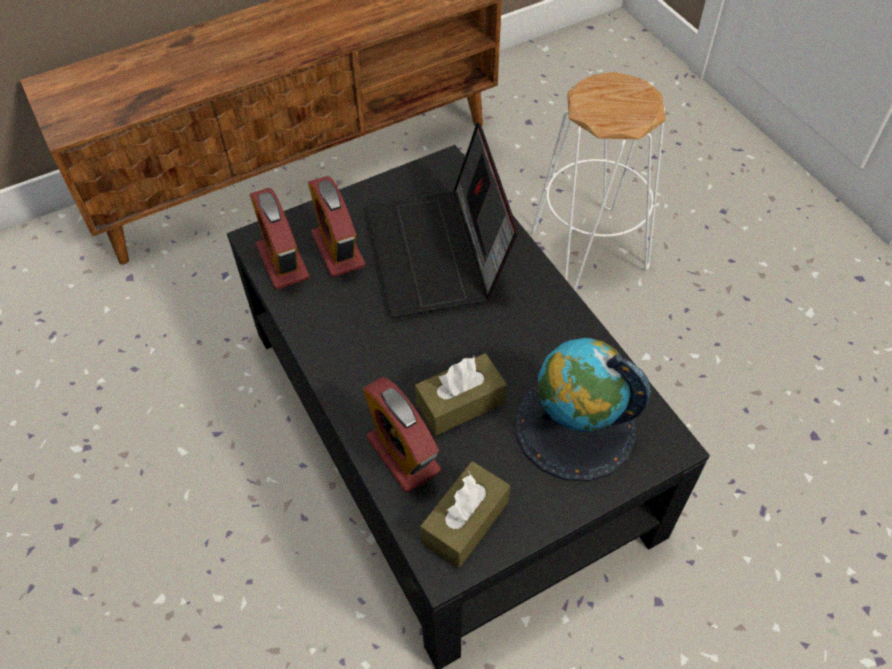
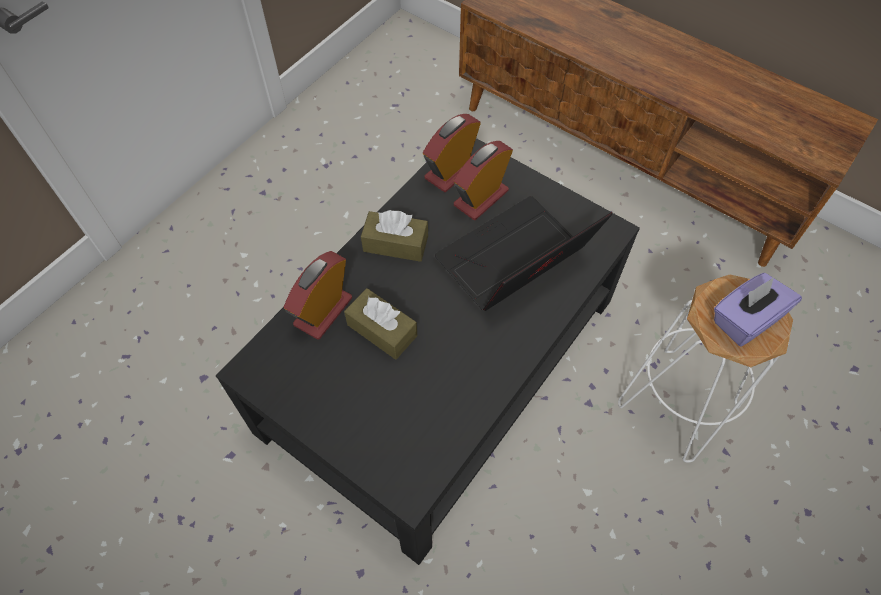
camera: 65 degrees right, 5 degrees up
(465, 521) = (285, 370): brown tissue box -> brown tissue box (395, 244)
(574, 427) = (395, 416): globe -> none
(621, 100) = (745, 319): none -> purple tissue box

